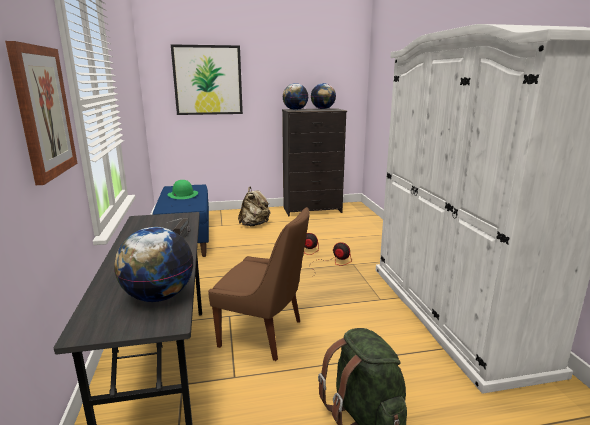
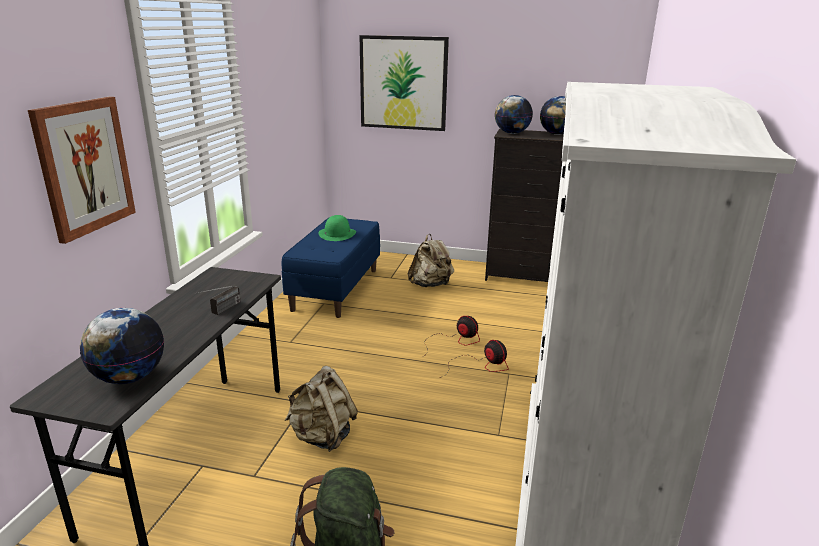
camera: 25 degrees right, 5 degrees up
(264, 334) = (322, 436): brown chair -> beige backpack

